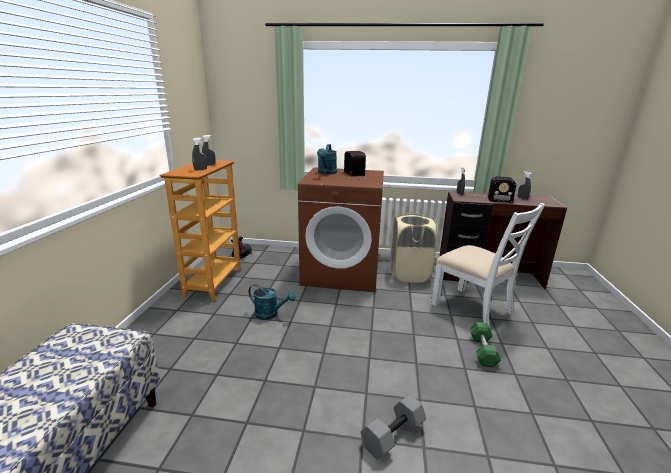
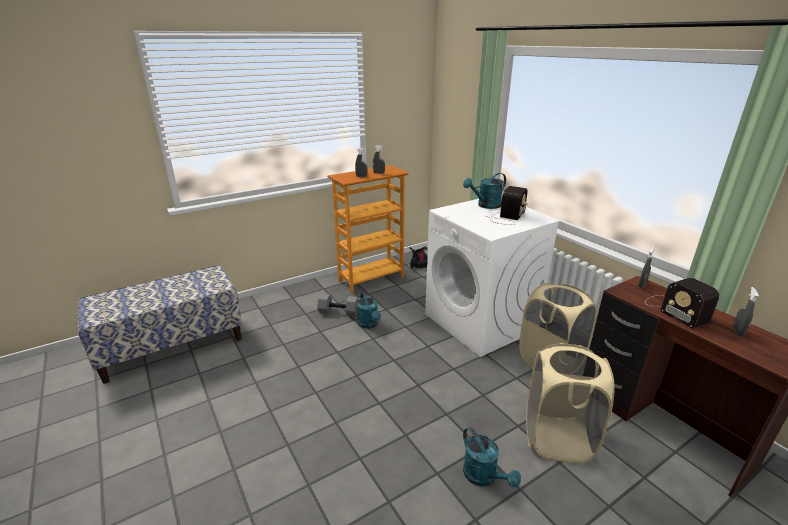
camera: 50 degrees right, 5 degrees up
(342, 272) = (481, 322): brown washing machine -> white washing machine
(392, 434) = (305, 459): grey dumbbell -> grey dumbbell (339, 312)
(473, 308) = (557, 439): white chair -> beige laundry basket
(482, 351) = (484, 477): green dumbbell -> turquoise watering can

